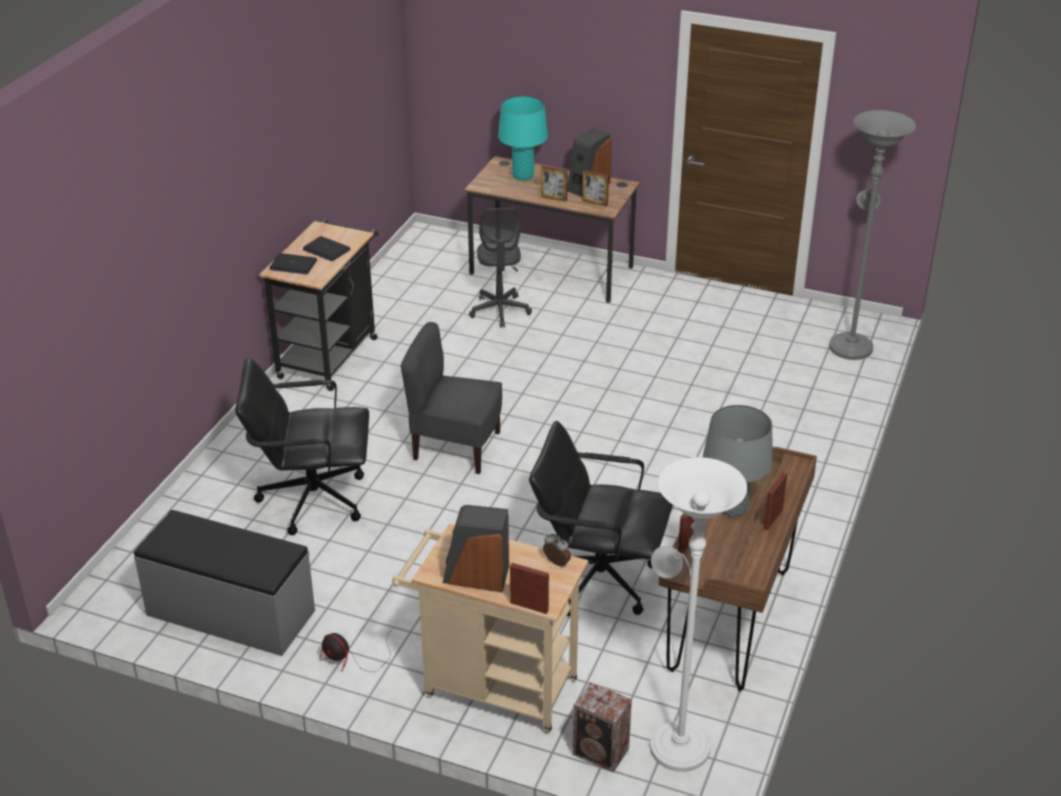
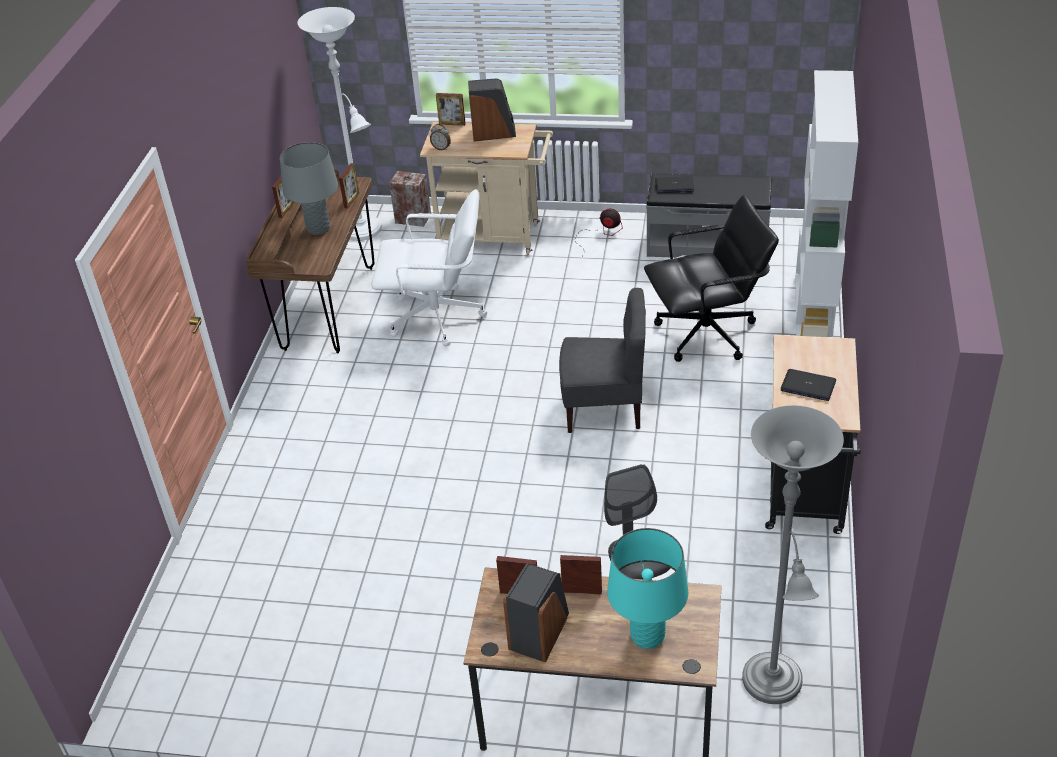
camera: 170 degrees right, 5 degrees up
(186, 500) = (814, 312): none -> white bookcase
(293, 265) = (828, 356): laptop -> laptop (674, 185)
(598, 579) = (437, 318): black office chair -> white office chair
(850, 344) = (175, 647): grey floor lamp -> grey floor lamp (774, 686)

